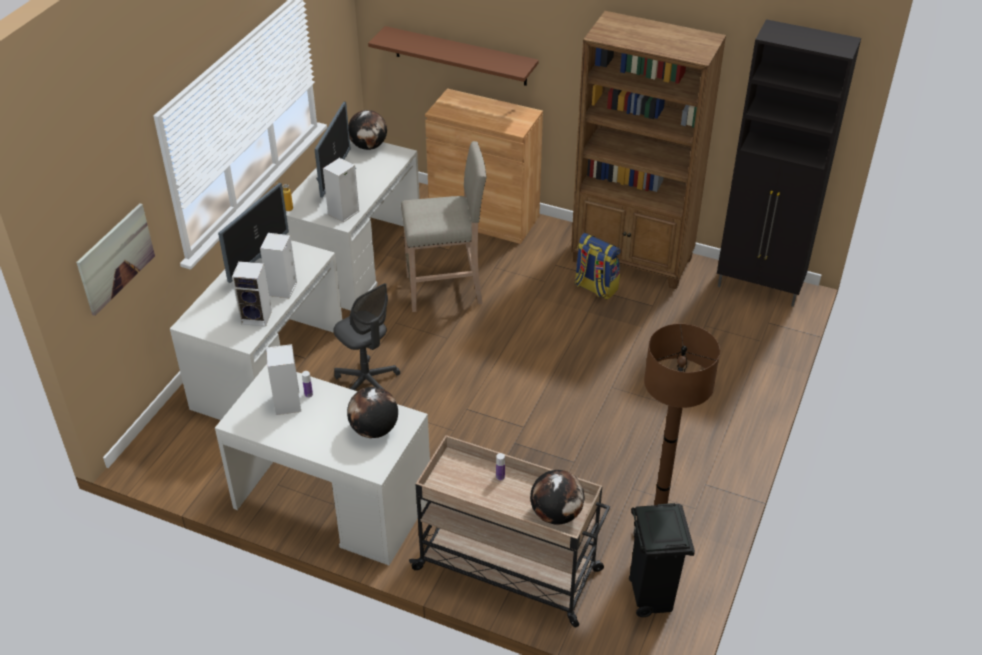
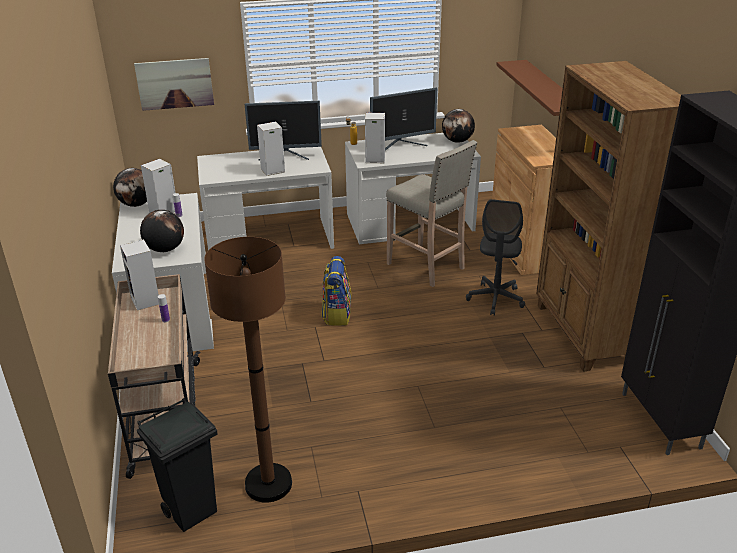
camera: 55 degrees right, 10 degrees down
(257, 317) = (236, 174): speaker -> speaker (146, 301)
(367, 383) = (296, 277): grey office chair -> grey office chair (495, 299)
(556, 514) = (144, 361): globe -> globe (136, 204)
(595, 287) = (523, 329): backpack -> backpack (336, 314)

